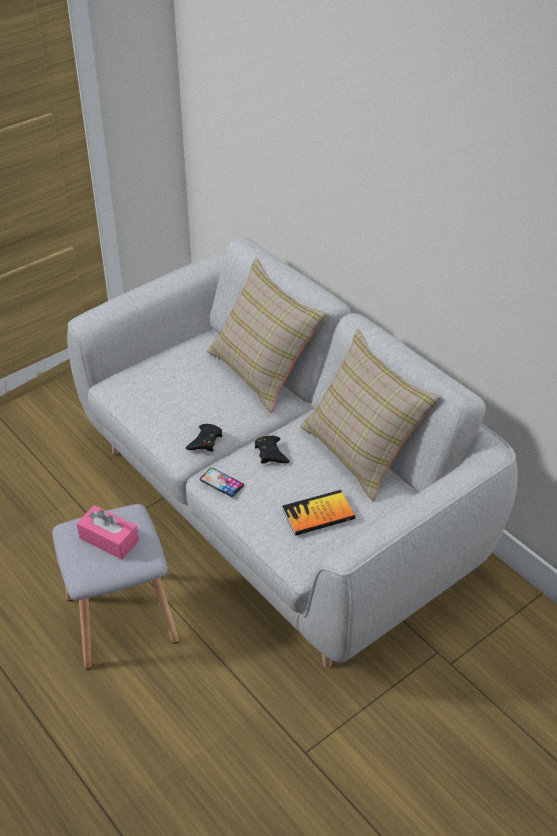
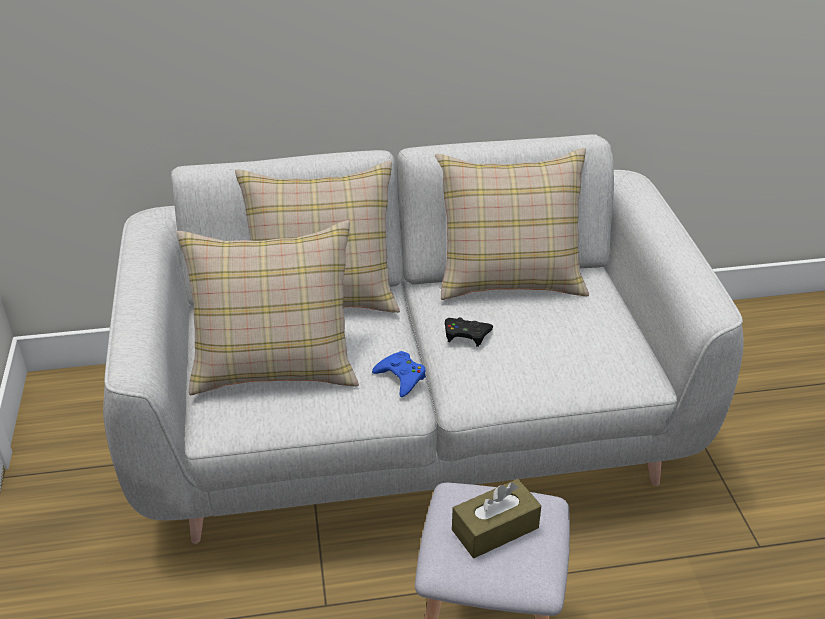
camera: 60 degrees left, 5 degrees down
(109, 539) = (495, 529): pink tissue box -> brown tissue box
(178, 382) = (275, 362): none -> beige pillow
(205, 441) = (401, 377): black game controller -> blue game controller
(221, 482) = (482, 388): phone -> none
(318, 514) = (587, 335): book -> none

